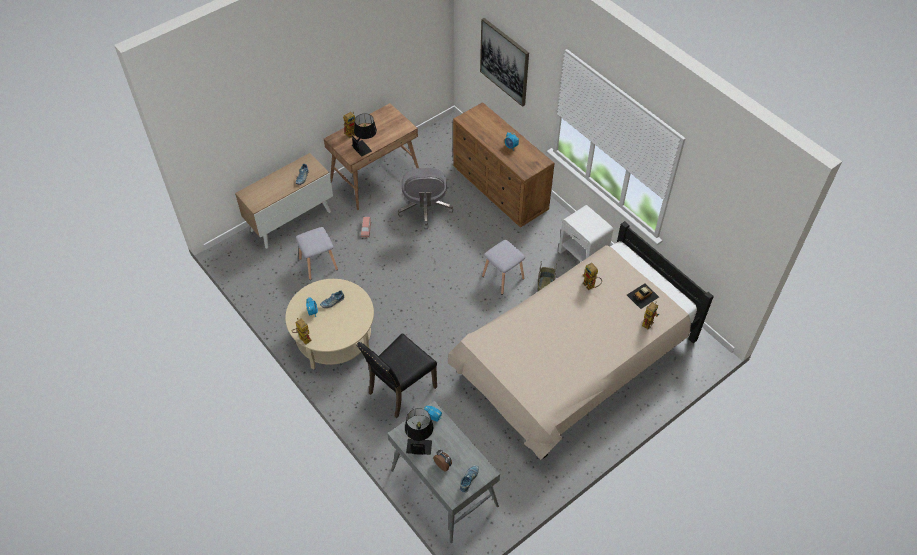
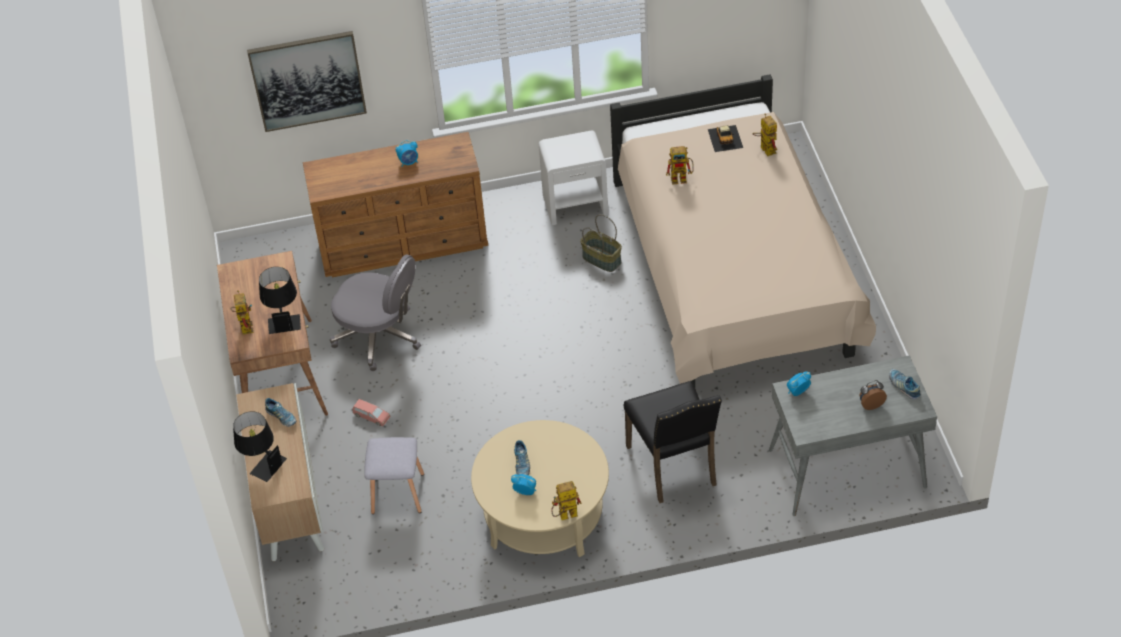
camera: 60 degrees left, 5 degrees down
(419, 441) = (825, 417): black table lamp -> black table lamp (262, 463)
(503, 277) = (558, 295): grey stool -> none

